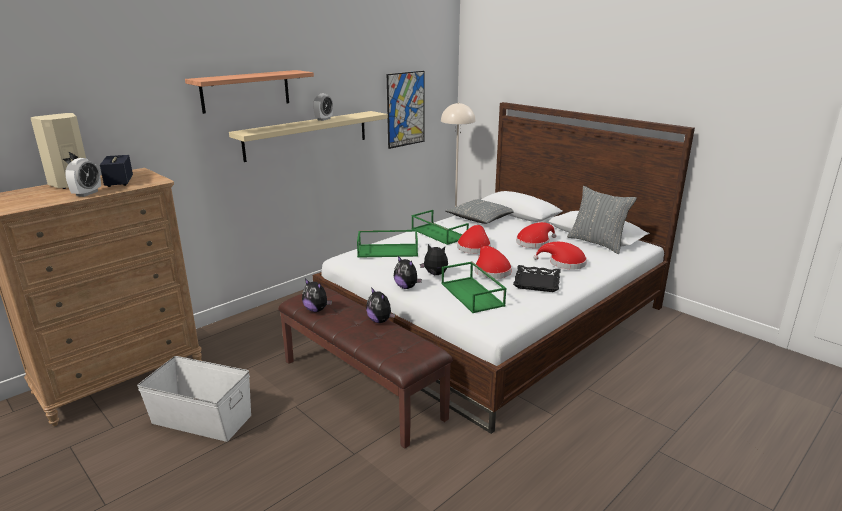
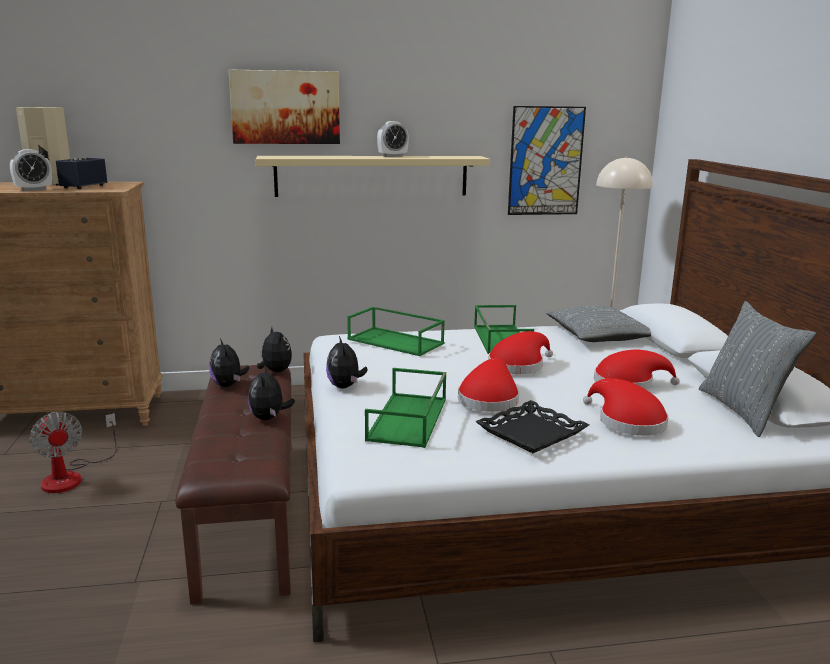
camera: 35 degrees right, 5 degrees down
(201, 418) = (71, 476): white storage box -> fan
(246, 91) = (285, 107): shelf -> picture
(435, 275) = (405, 383): plush toy -> plush toy (275, 371)

